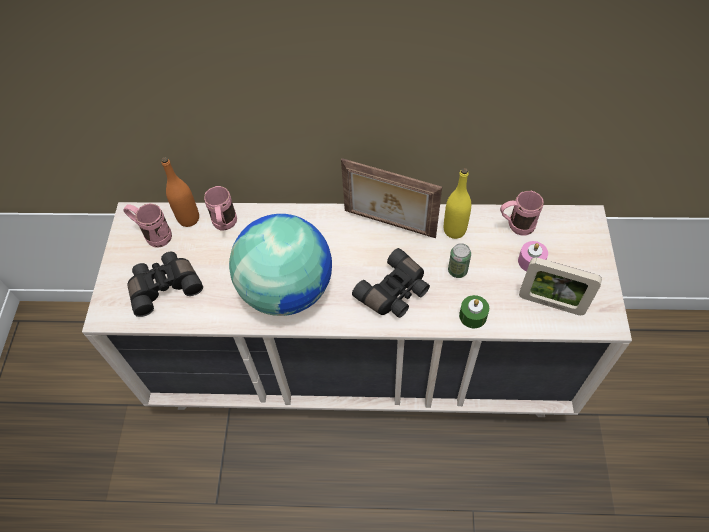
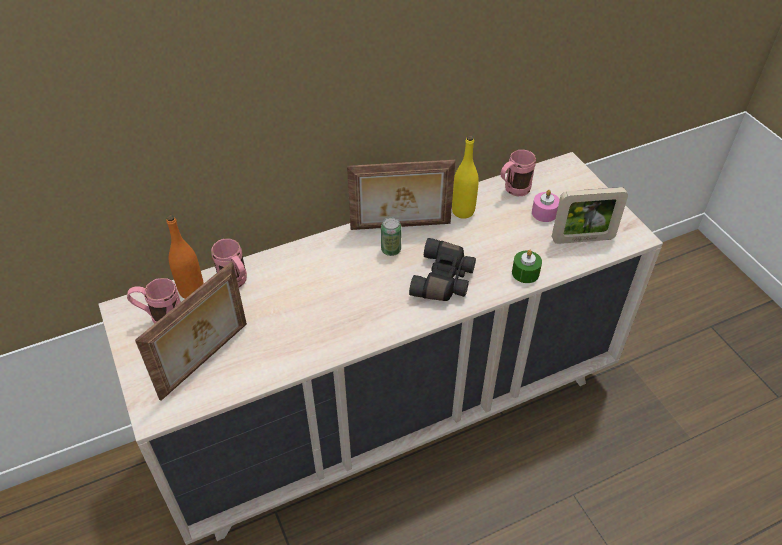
camera: 30 degrees left, 10 degrees down
(164, 286) = (206, 361): black binoculars -> picture frame
(287, 289) = (339, 315): globe -> none
(457, 270) = (487, 242): can -> can (391, 250)

